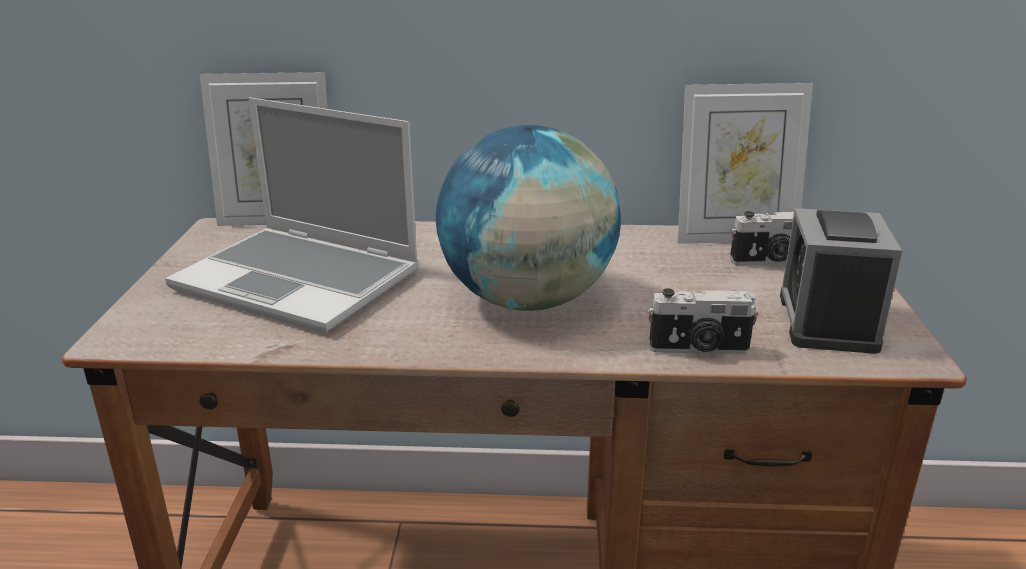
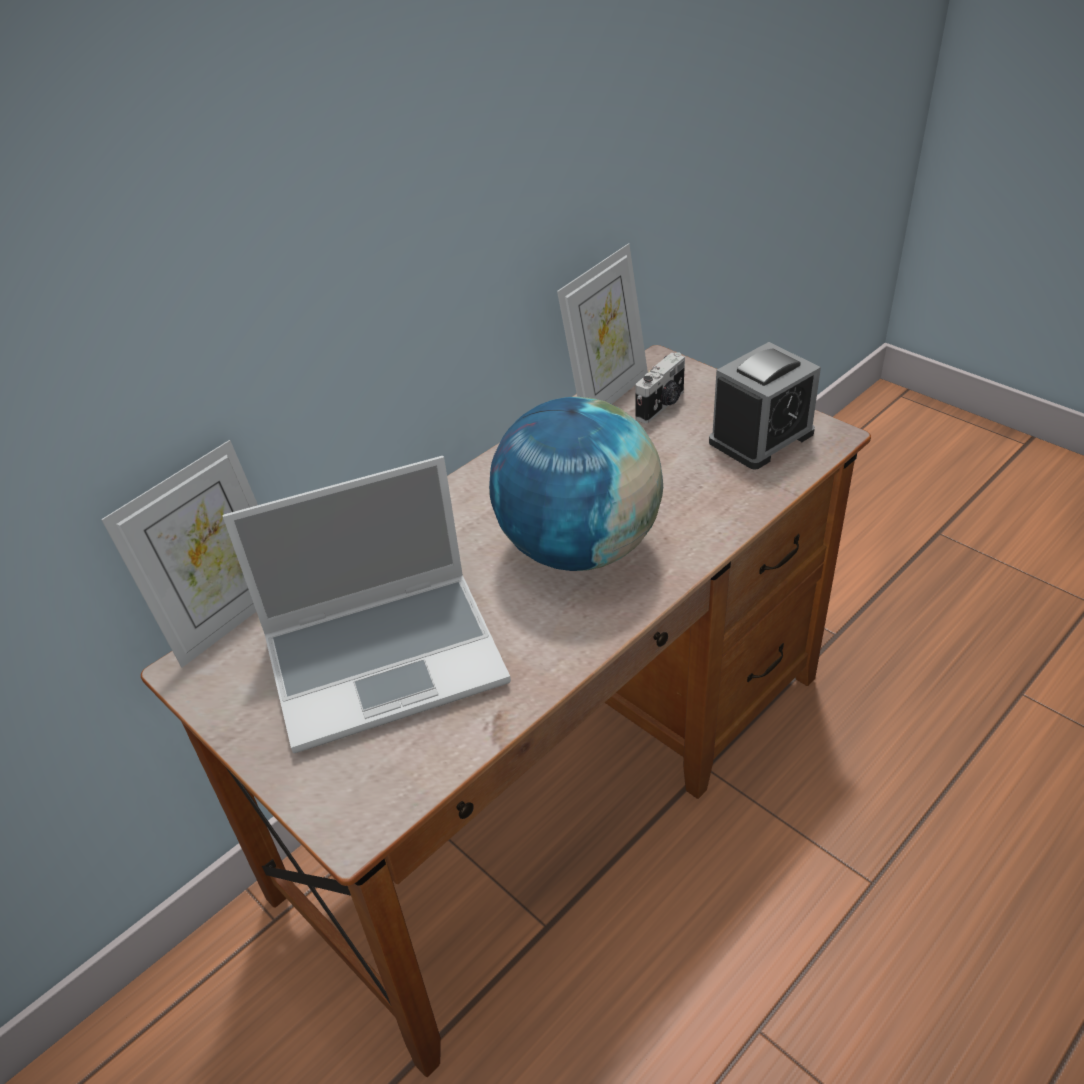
camera: 45 degrees left, 15 degrees up
(699, 349) = (735, 511): camera -> none
(827, 321) = (761, 437): alarm clock -> alarm clock turned 90 degrees counterclockwise

